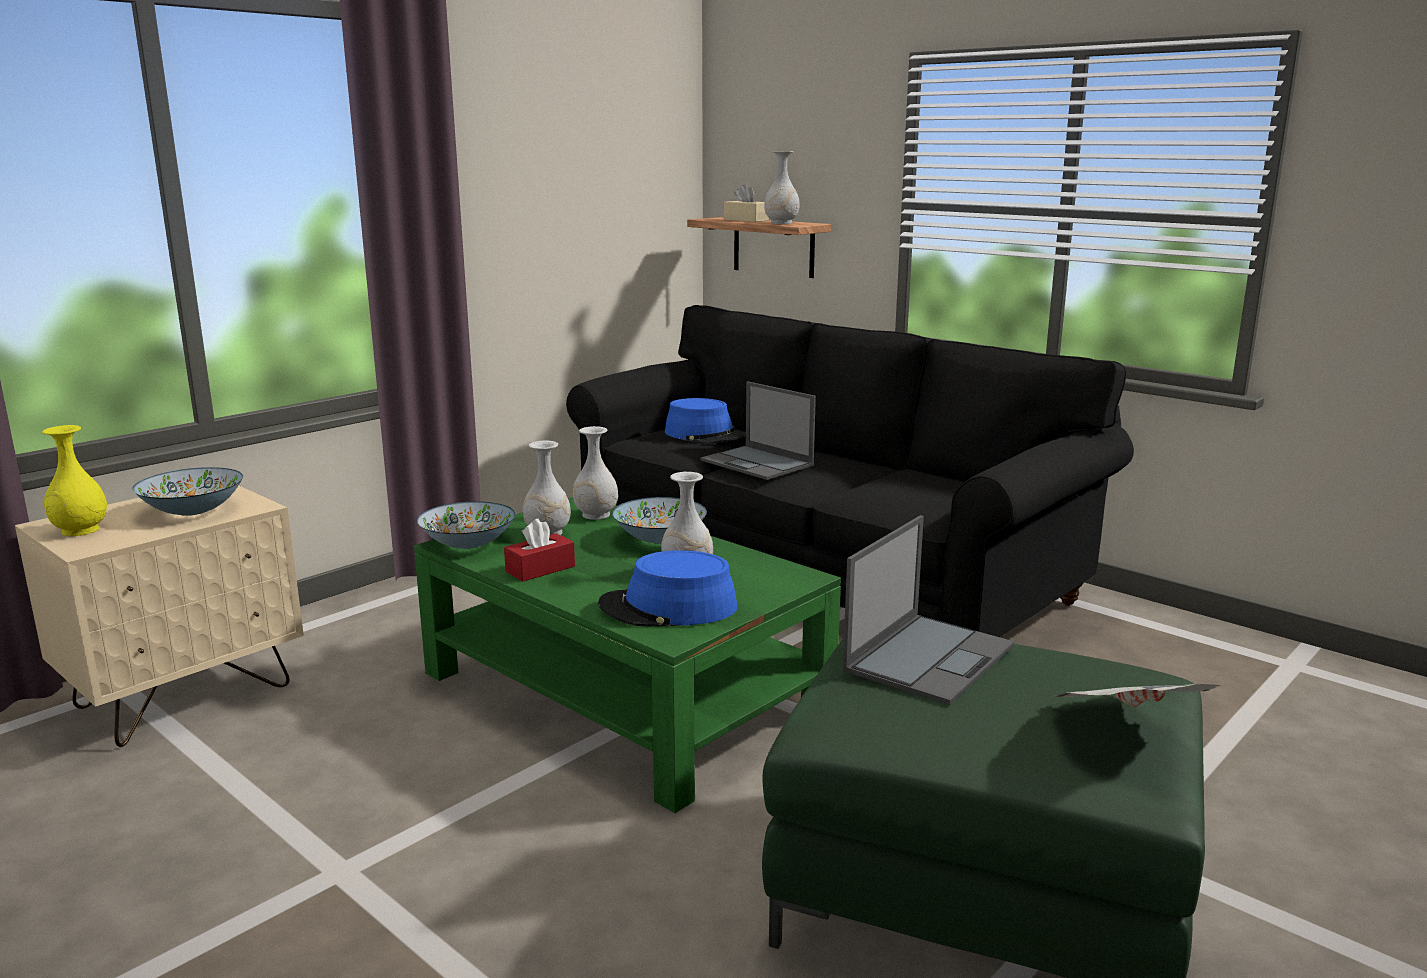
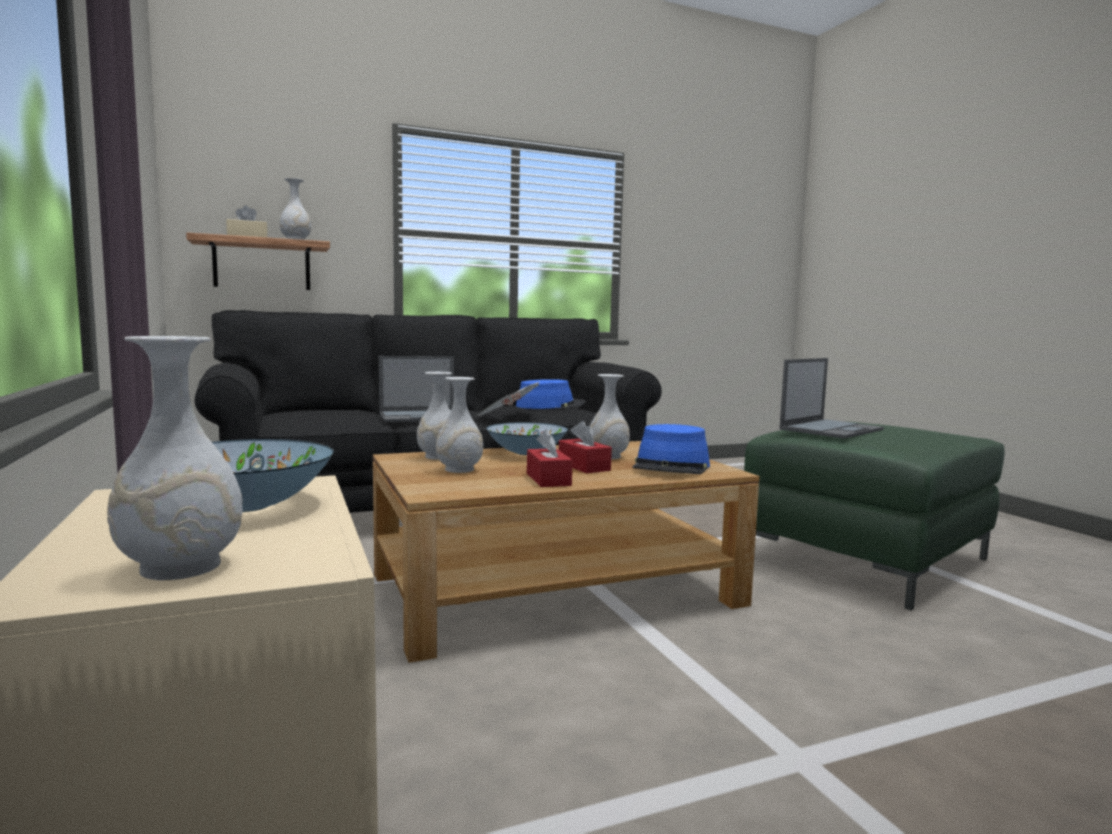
camera: 65 degrees left, 10 degrees down
(80, 530) = (179, 567): yellow vase -> white vase
(469, 544) = (443, 488): bowl -> none
(618, 572) = (584, 466): none -> red tissue box
(624, 693) = (556, 589): green coffee table -> brown coffee table
(705, 435) = (327, 413): blue hat -> blue hat (550, 405)
(930, 657) = (831, 429): laptop -> laptop turned 75 degrees clockwise
(1126, 729) = (918, 425): newspaper -> newspaper (506, 418)

